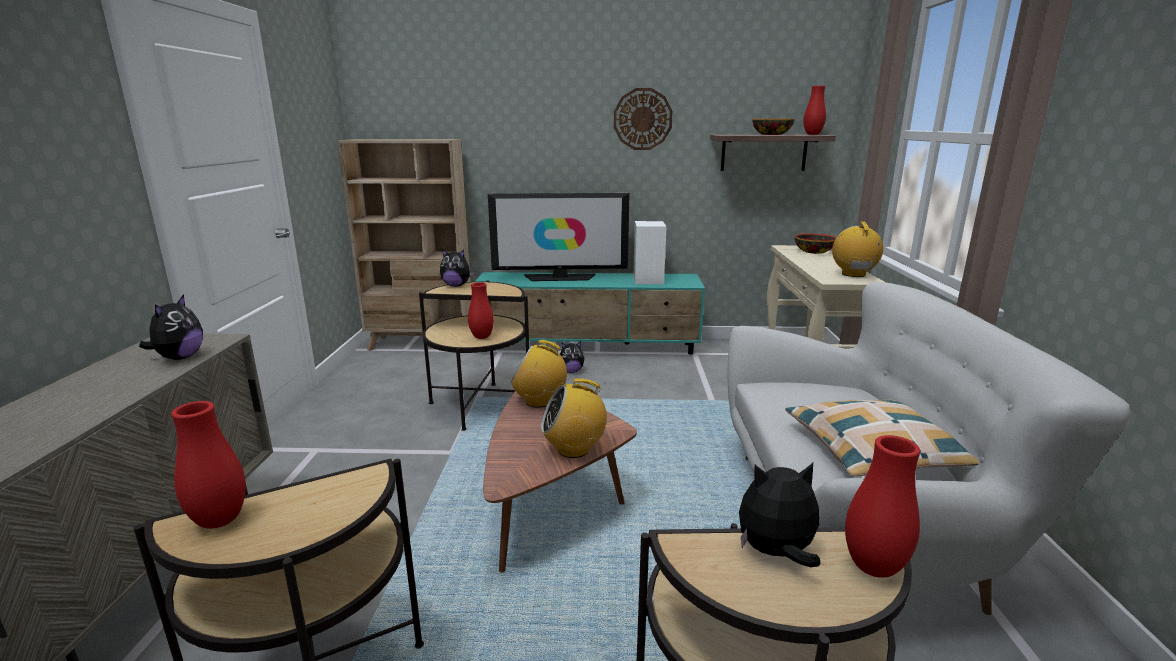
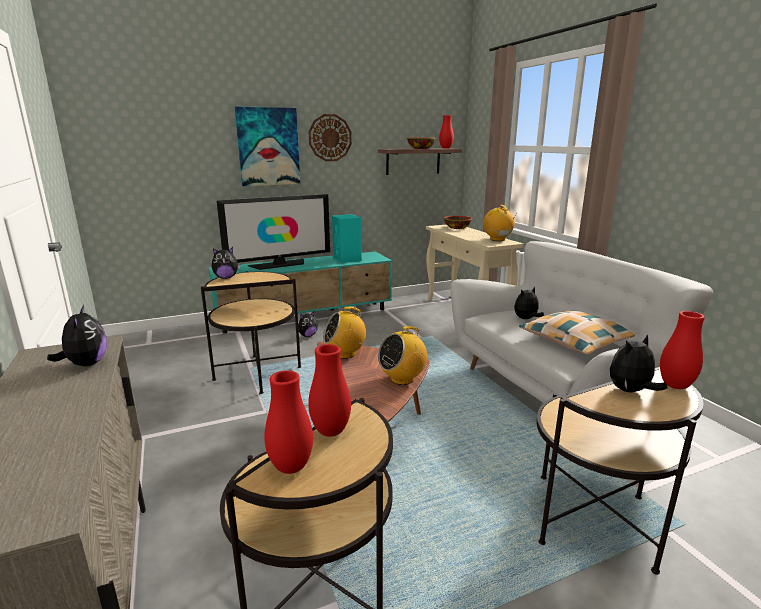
camera: 25 degrees left, 0 degrees up
(421, 344) = (160, 336): beige bookcase -> none
(482, 337) = (265, 316): red vase -> red vase (330, 431)
(561, 130) = (268, 147): none -> picture
(648, 280) = (347, 259): white speaker -> turquoise speaker
(826, 401) = (526, 319): none -> plush toy

